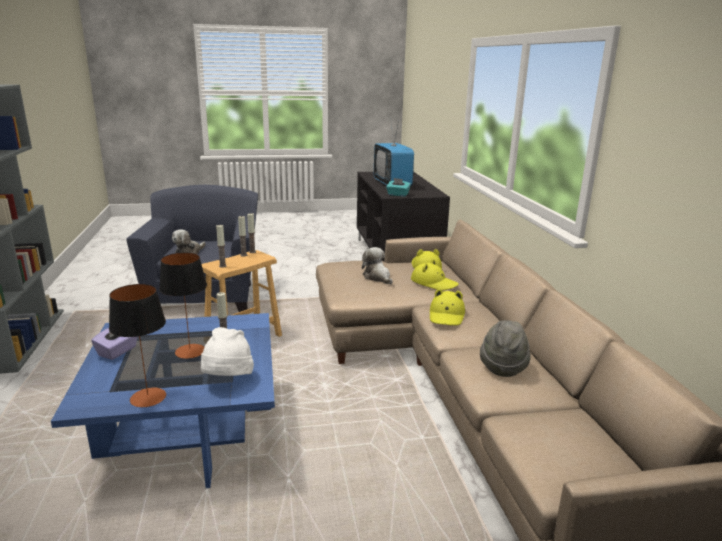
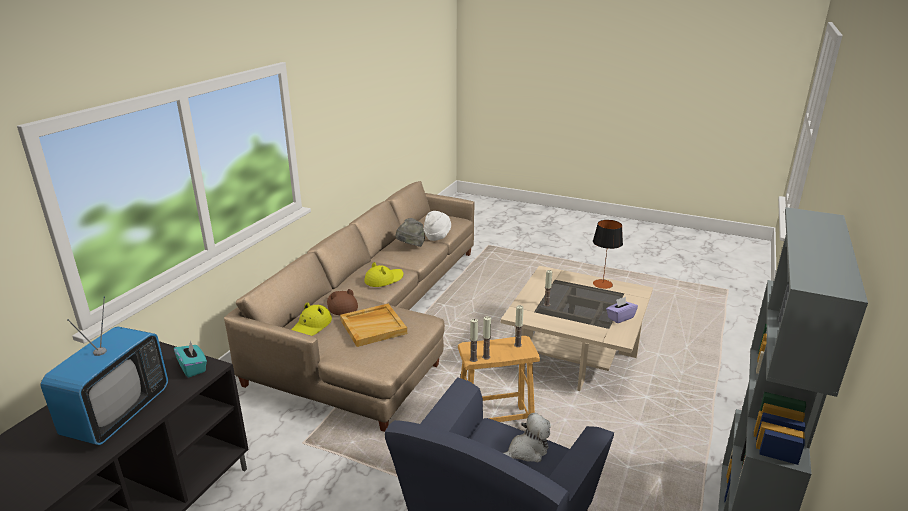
camera: 145 degrees left, 5 degrees up
(188, 432) = (575, 353): blue coffee table -> beige coffee table
(190, 351) = (572, 304): table lamp -> none
(227, 379) = (557, 281): white hat -> white hat (437, 237)
(377, 277) = (373, 326): plush toy -> beige tray
(434, 283) = (341, 305): yellow hat -> brown hat

